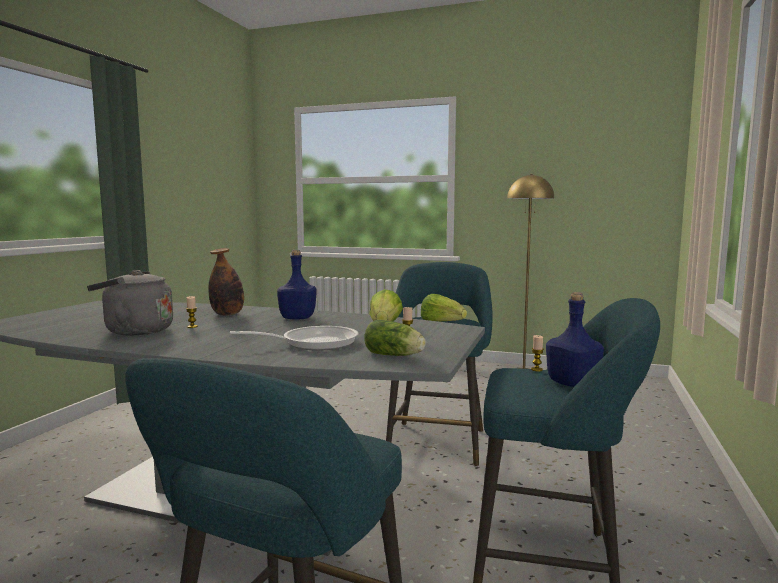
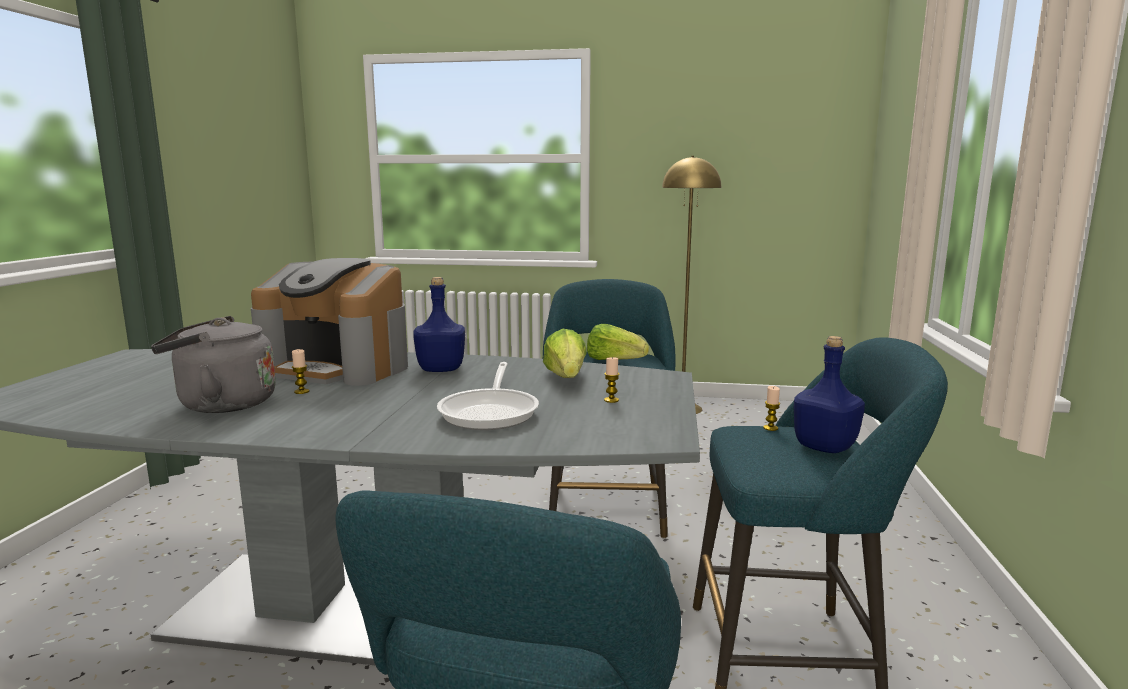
camera: 10 degrees left, 5 degrees up
(227, 314) = (338, 367): bottle -> coffee machine
(313, 343) = (491, 412): frying pan -> frying pan turned 120 degrees clockwise
(395, 356) = (613, 427): lettuce -> none

